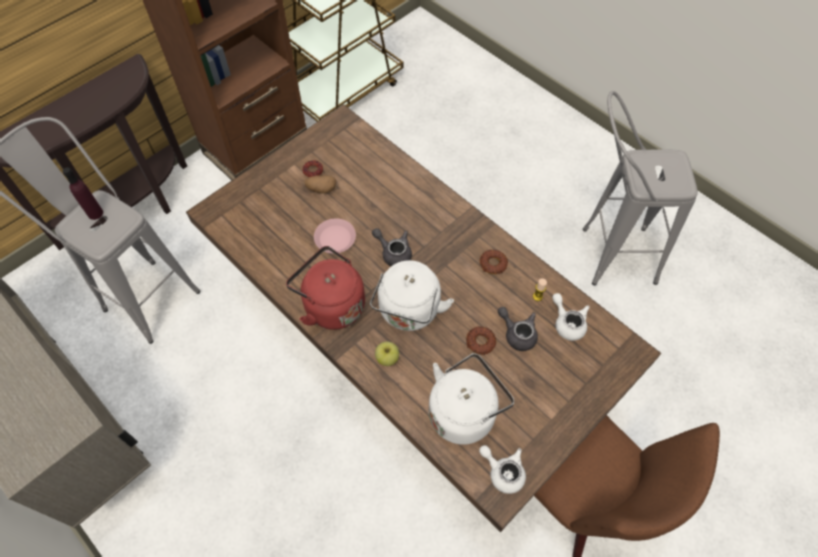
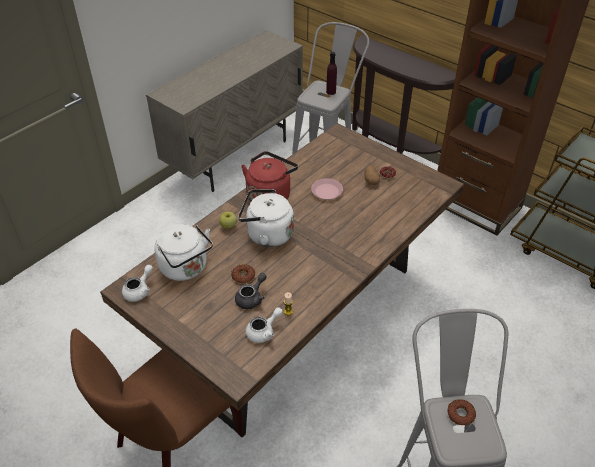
camera: 85 degrees right, 15 degrees down
(393, 253) = (319, 223): grey teapot -> none
(493, 264) = (317, 282): donut -> donut (460, 414)

